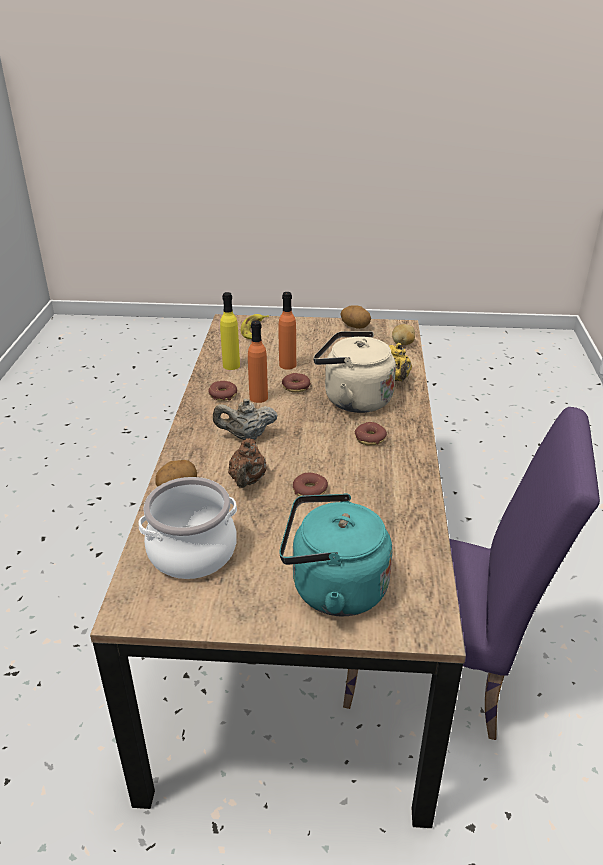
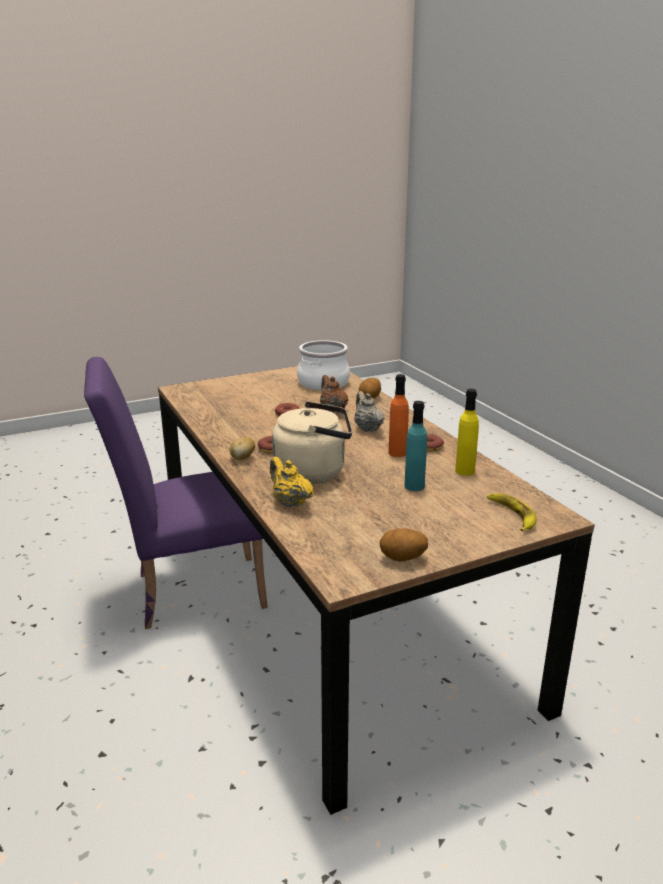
camera: 150 degrees right, 10 degrees down
(246, 436) = (367, 428): beige teapot -> beige teapot turned 75 degrees counterclockwise
(287, 365) = (414, 486): orange bottle -> turquoise bottle
(296, 387) = (378, 469): donut -> none
(332, 589) = (236, 388): turquoise kettle -> none
(403, 344) = (317, 550): potato -> potato (242, 458)

